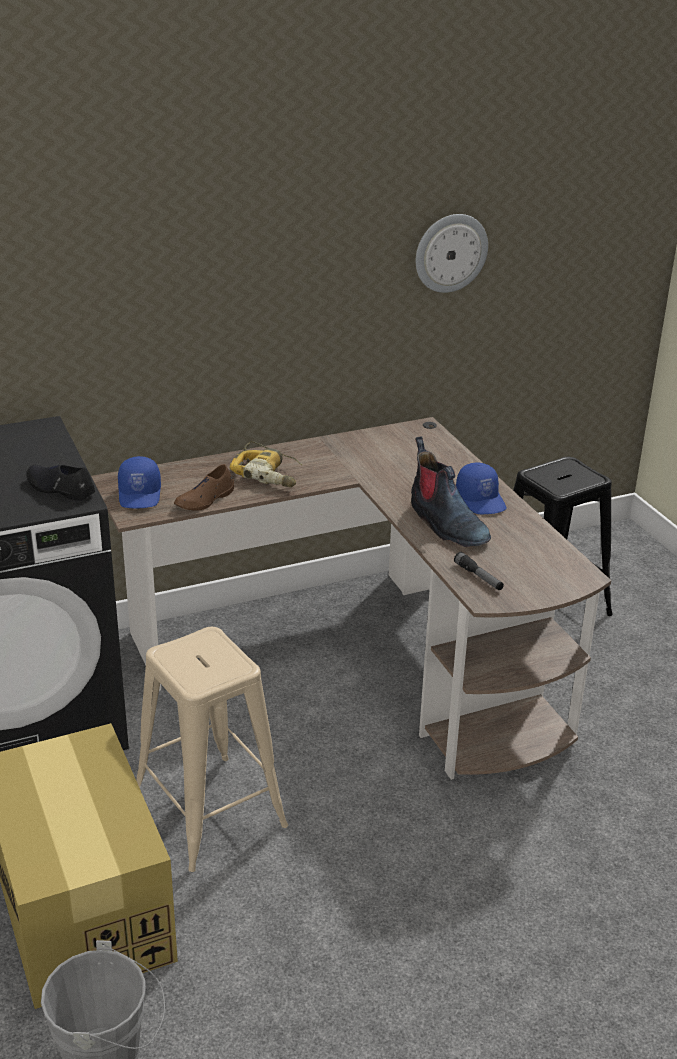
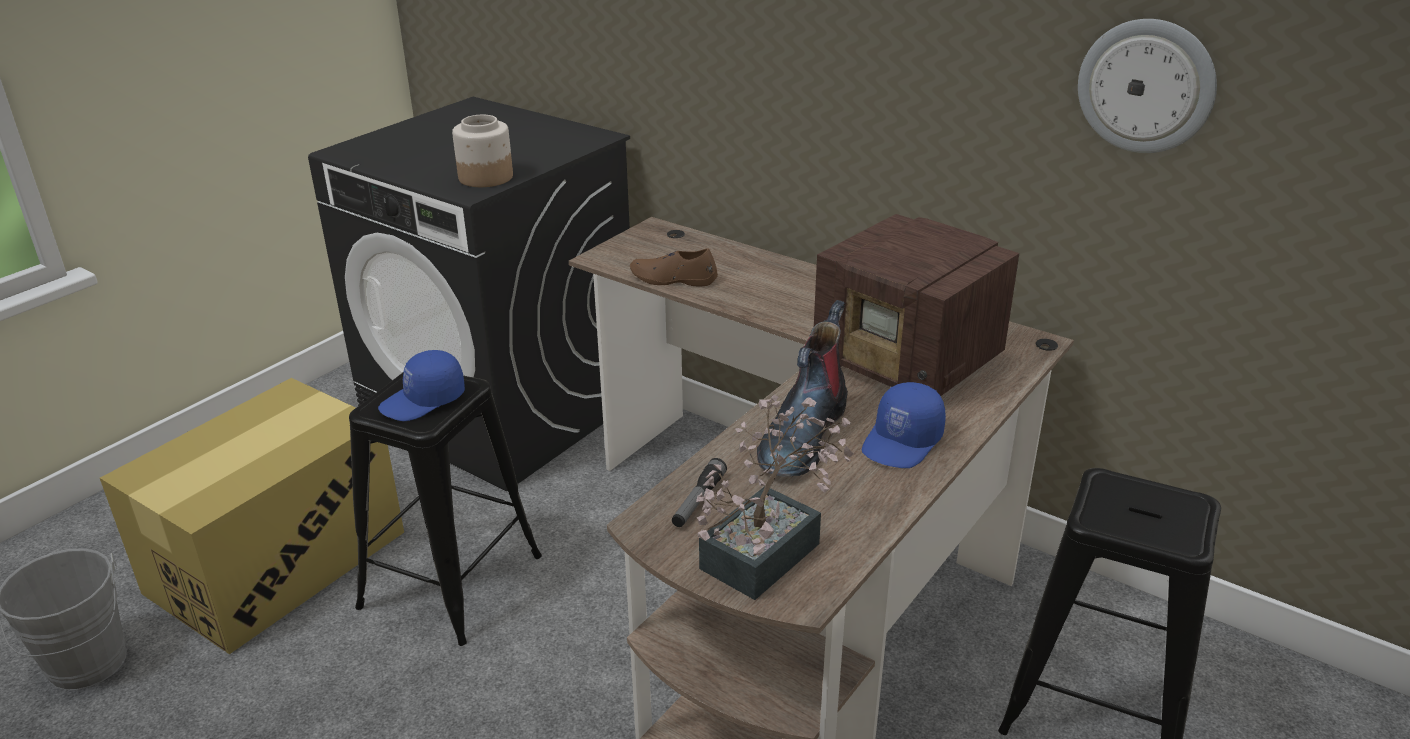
camera: 60 degrees right, 0 degrees up
(60, 488) = (485, 177): black shoe -> jar
(140, 494) = (641, 247): blue cap -> blue cap (424, 401)
(209, 811) = (451, 581): beige stool -> black stool
(269, 473) = (774, 291): power drill -> none
(403, 466) = (909, 361): none -> radio
(540, 571) = (770, 549): none -> potted plant

